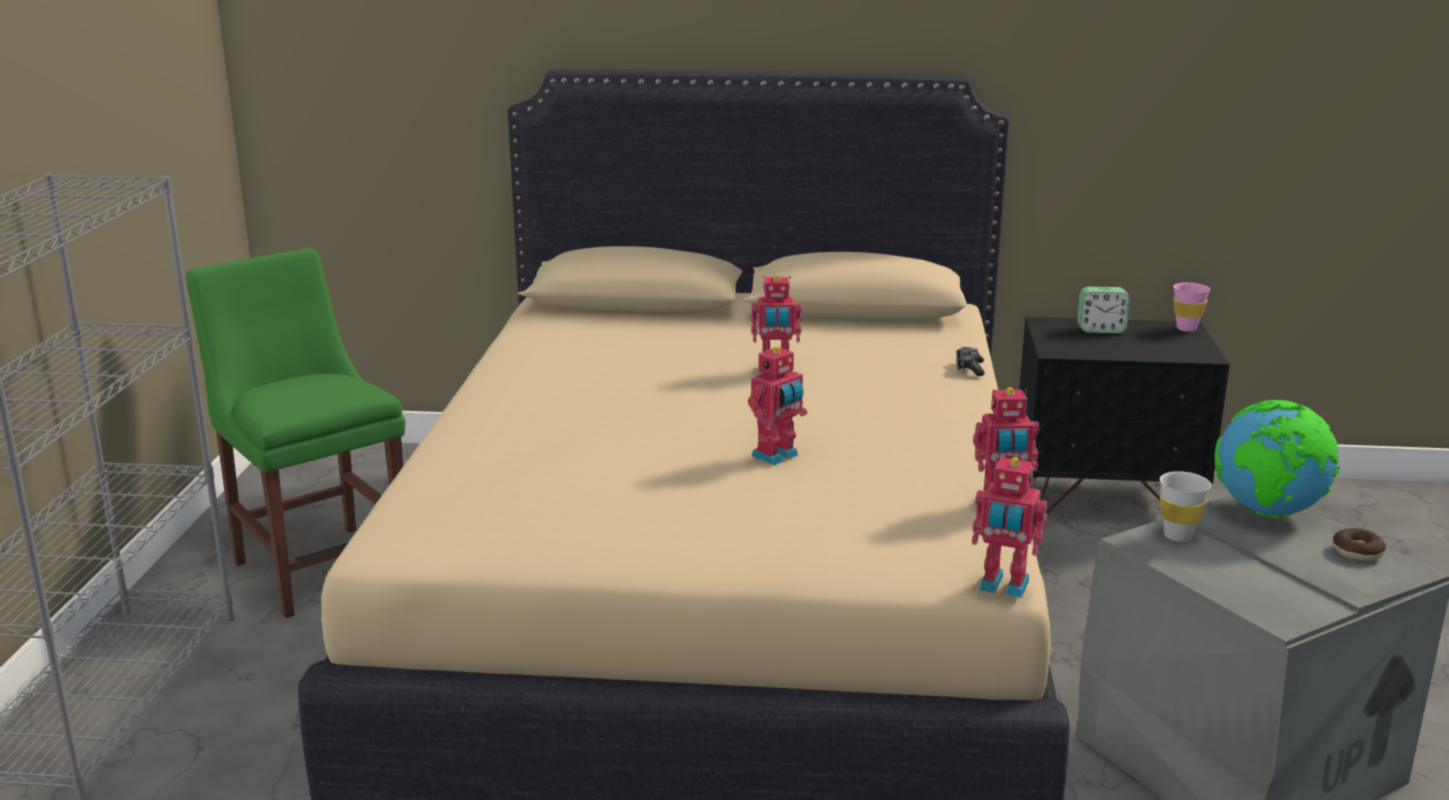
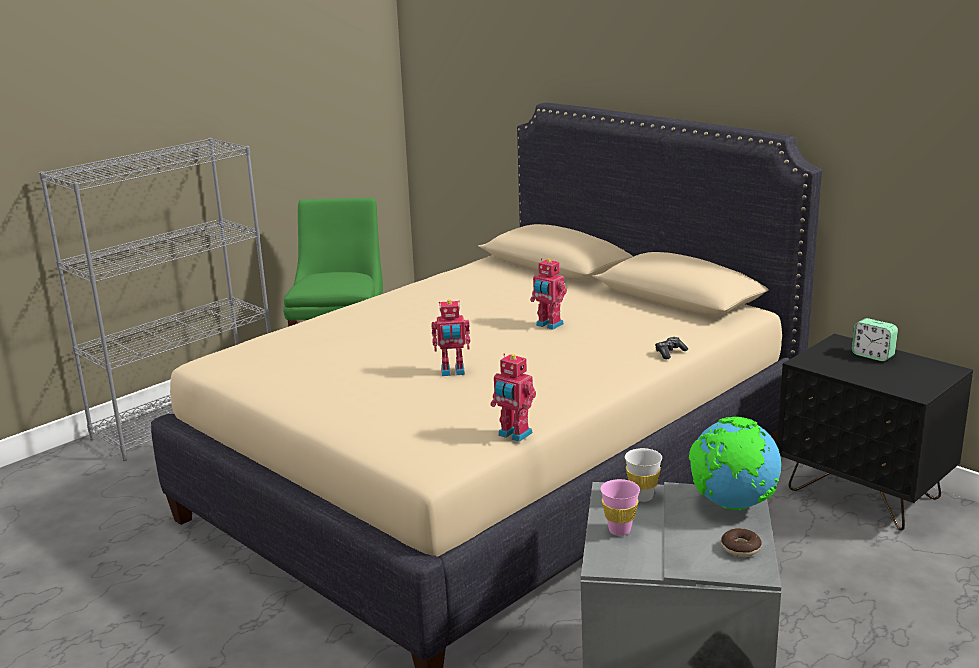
camera: 40 degrees right, 0 degrees up
(1003, 587) = (423, 475): toy robot -> none
(1186, 329) = (947, 371): pink cup -> pink cup (619, 530)

